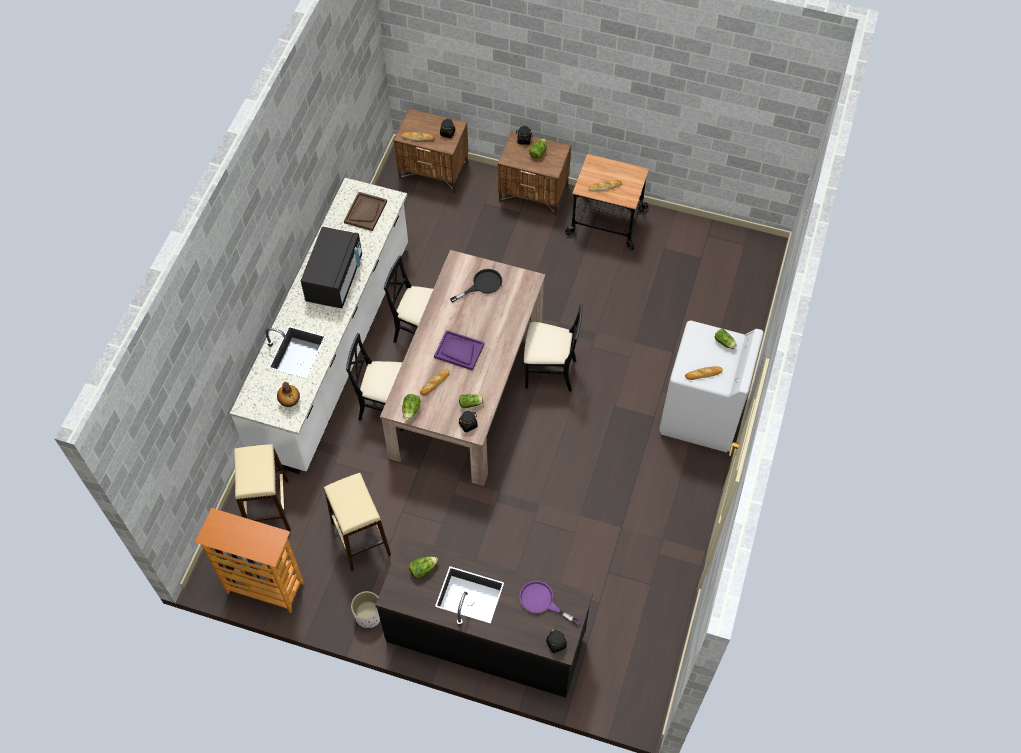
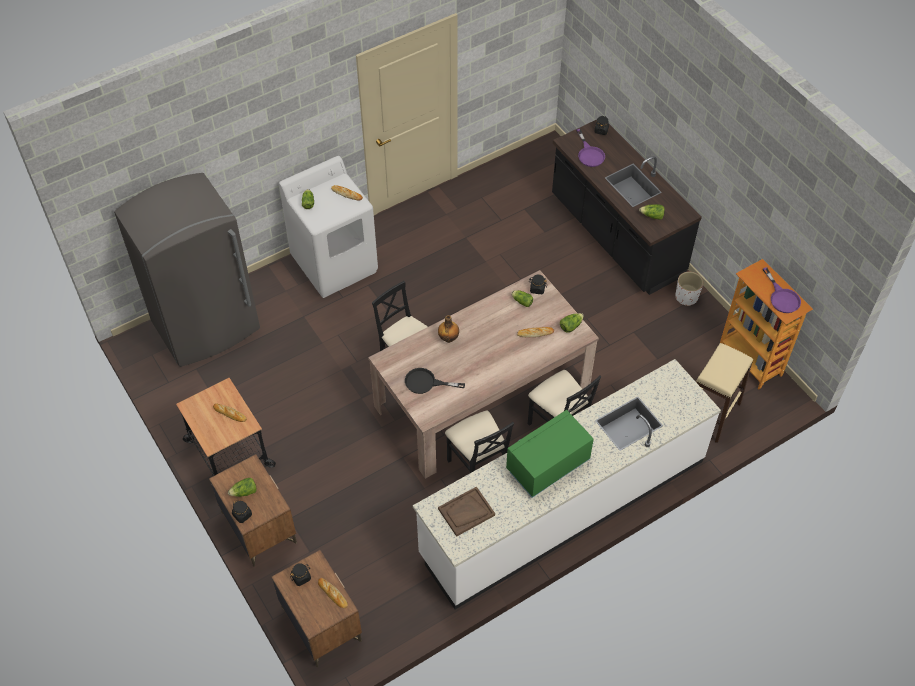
camera: 140 degrees left, 5 degrees down
(230, 534) = (782, 297): none -> purple frying pan
(290, 402) = (664, 385): bottle -> bottle (448, 338)
(335, 279) = (547, 465): black microwave -> green microwave
(360, 538) = (655, 347): beige stool -> none
(459, 351) = (494, 344): purple tray -> none
(733, 292) = (207, 326): none -> grey fridge

